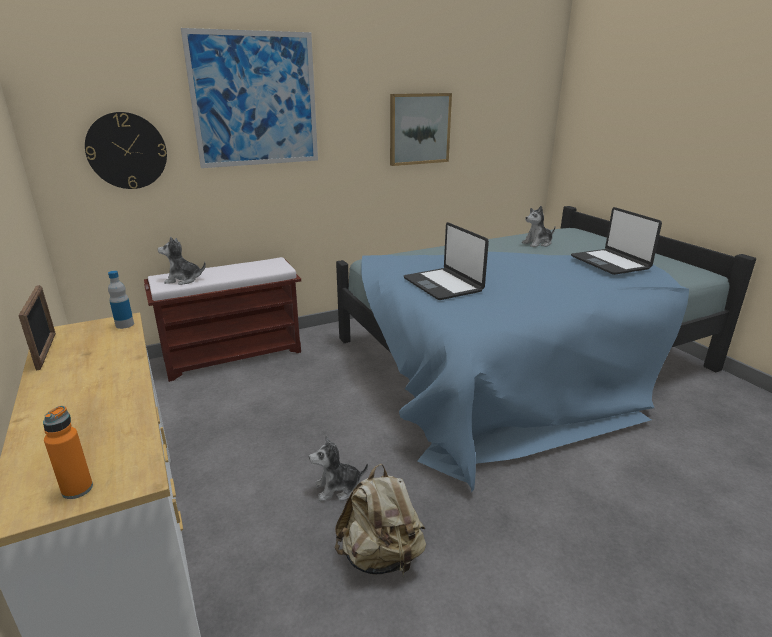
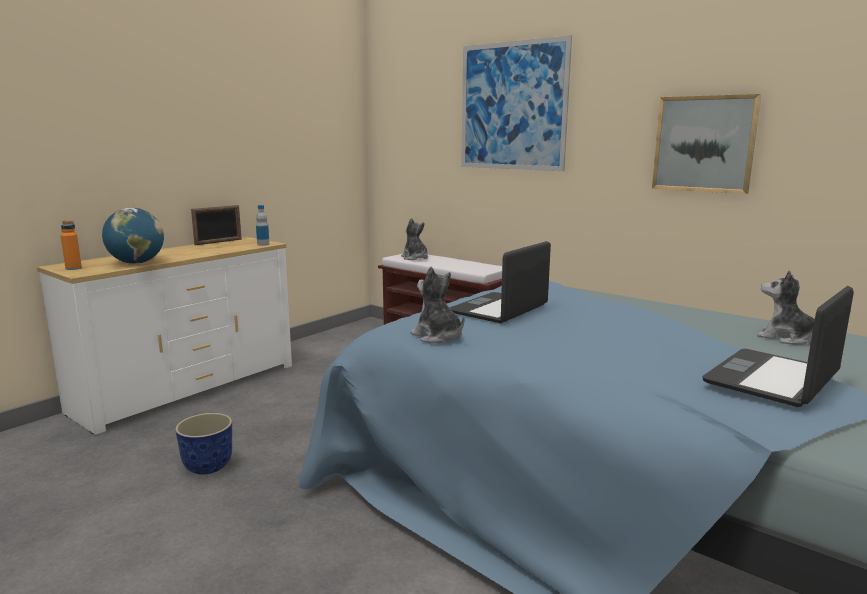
camera: 65 degrees right, 10 degrees down
(120, 423) = (136, 263): none -> globe
(127, 151) = (418, 147): wall clock -> none
(338, 488) = (286, 431): plush toy -> plush toy (437, 337)
(381, 557) = (209, 467): beige backpack -> planter

